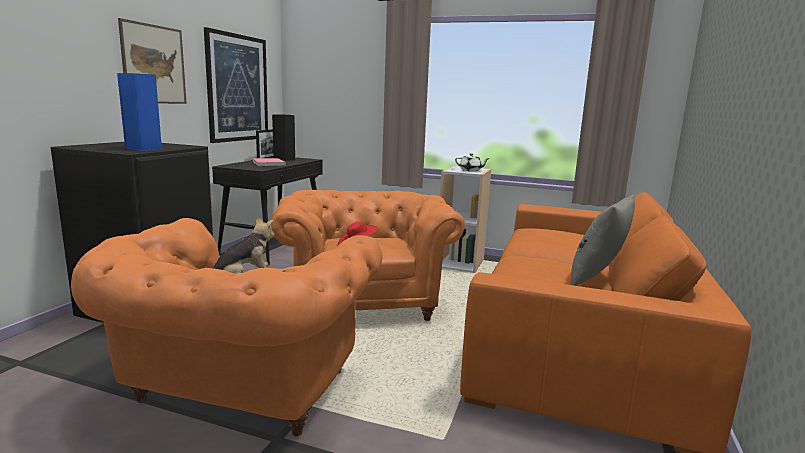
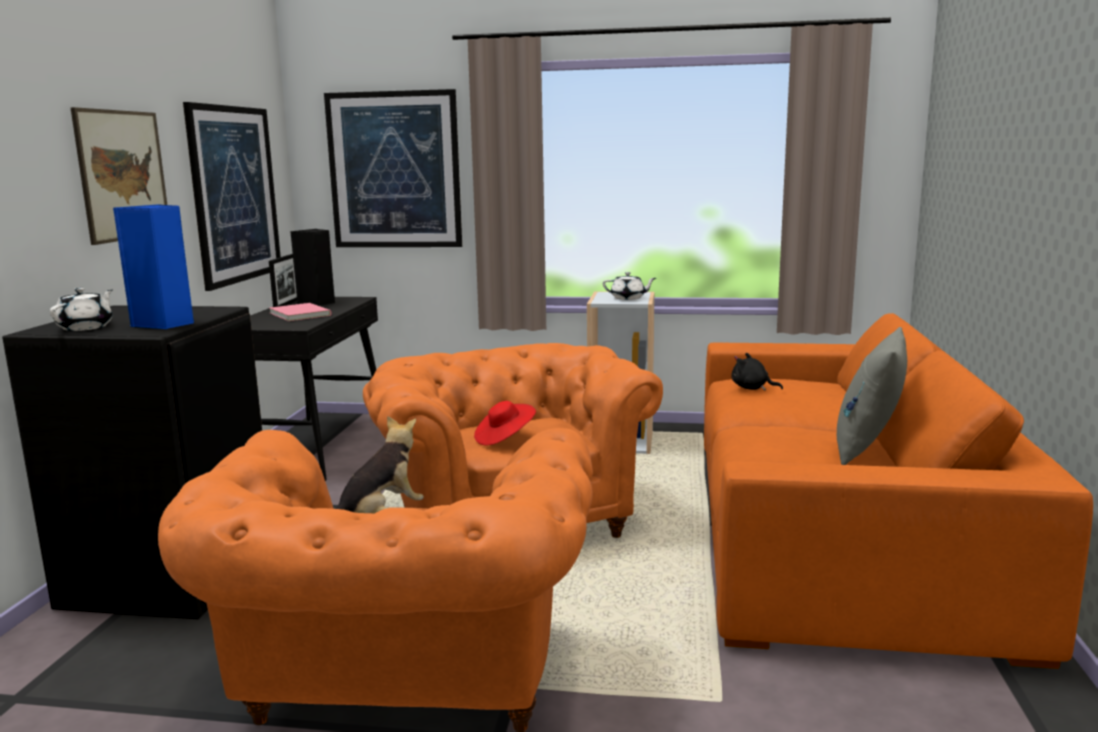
camera: 10 degrees left, 0 degrees up
(101, 147) = (86, 327): none -> white teapot
(340, 83) = (394, 170): none -> picture
(536, 234) = (752, 388): none -> black plush toy

